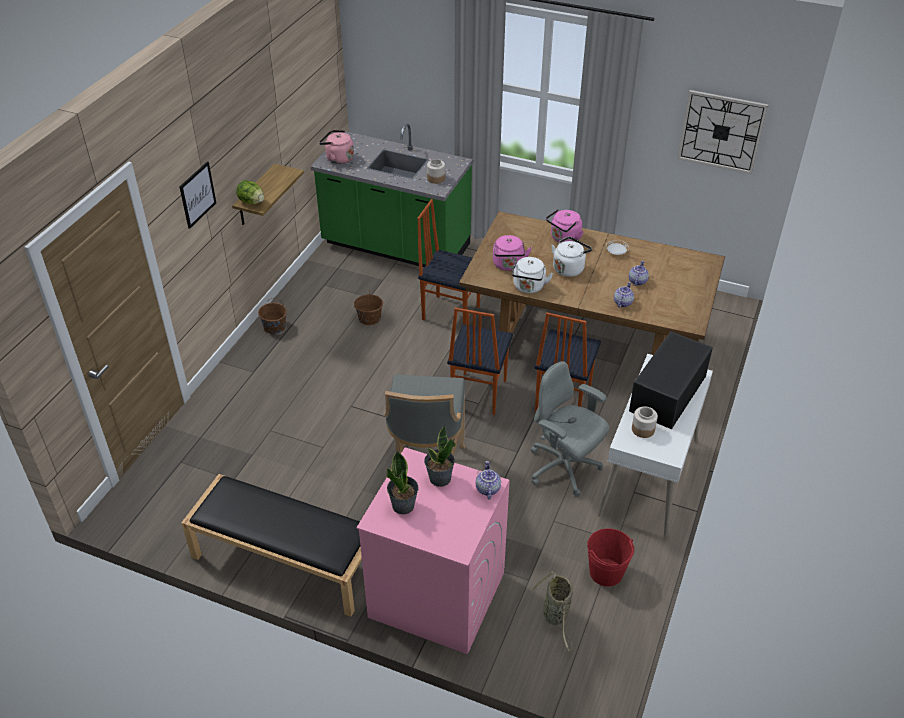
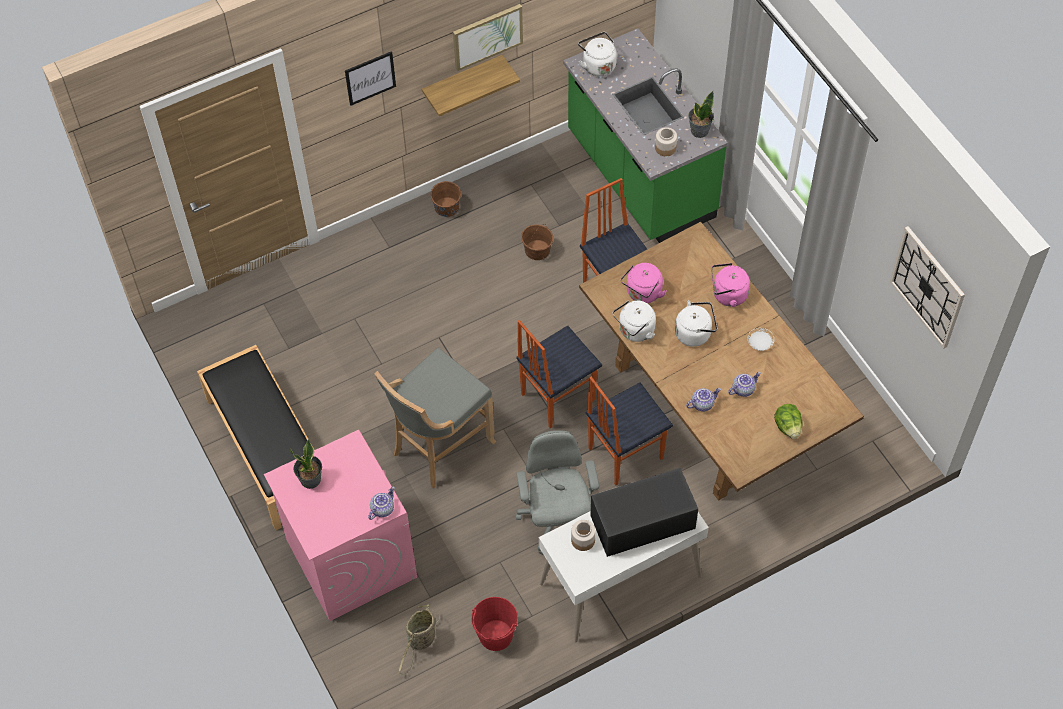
camera: 40 degrees right, 15 degrees up
(251, 202) = (441, 94): lettuce -> lettuce (787, 427)
(263, 142) = (487, 36): none -> picture
(338, 158) = (597, 65): pink kettle -> white kettle
(439, 478) = (357, 475): potted plant -> potted plant (699, 130)

